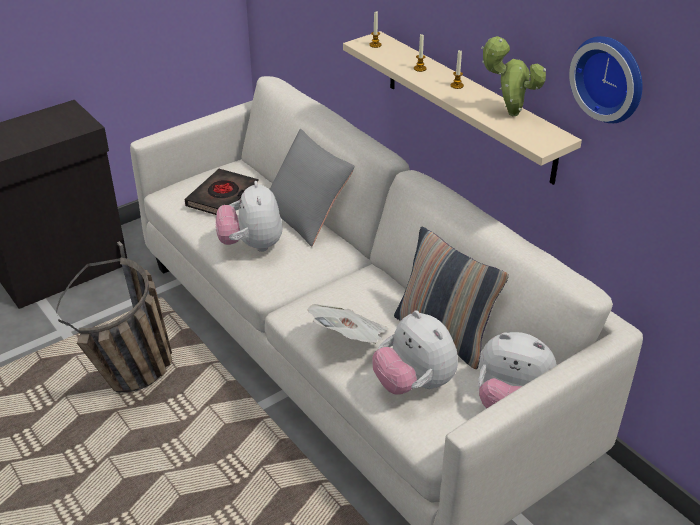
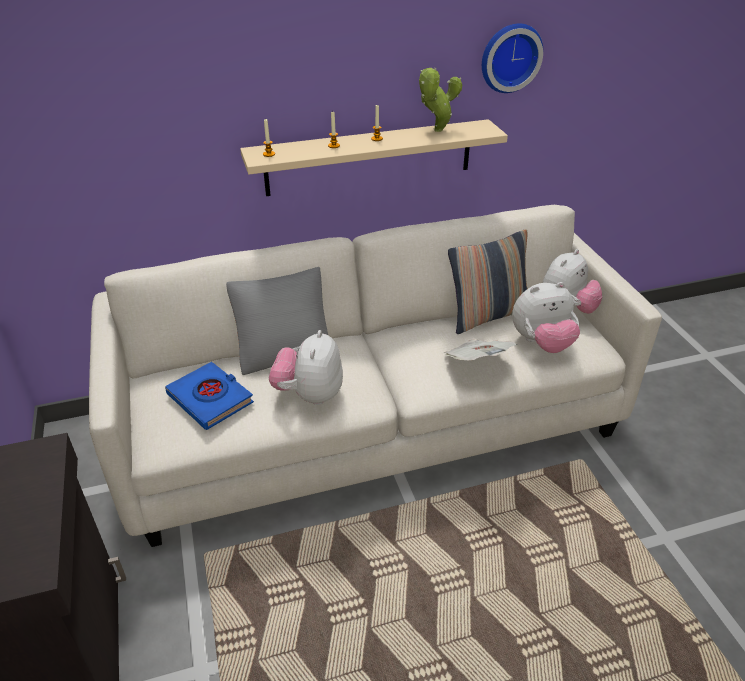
camera: 70 degrees left, 0 degrees up
(135, 379) = (327, 602): basket -> none
(223, 197) = (210, 399): black book -> blue book
(252, 245) = (309, 394): plush toy -> plush toy turned 90 degrees clockwise

